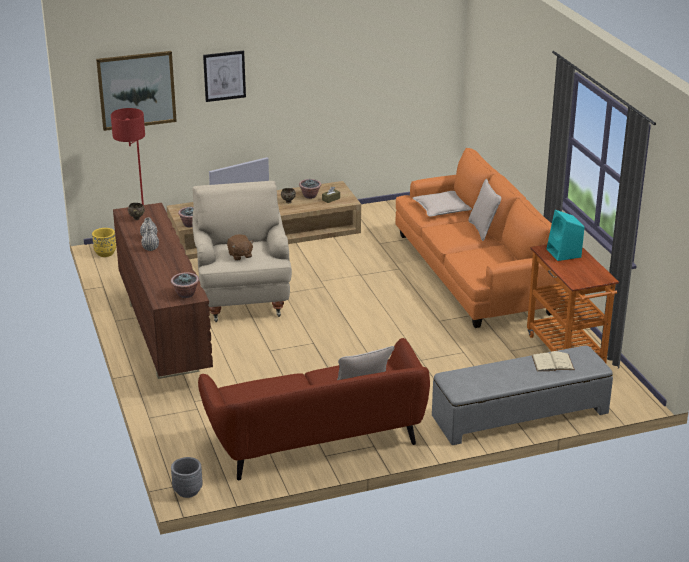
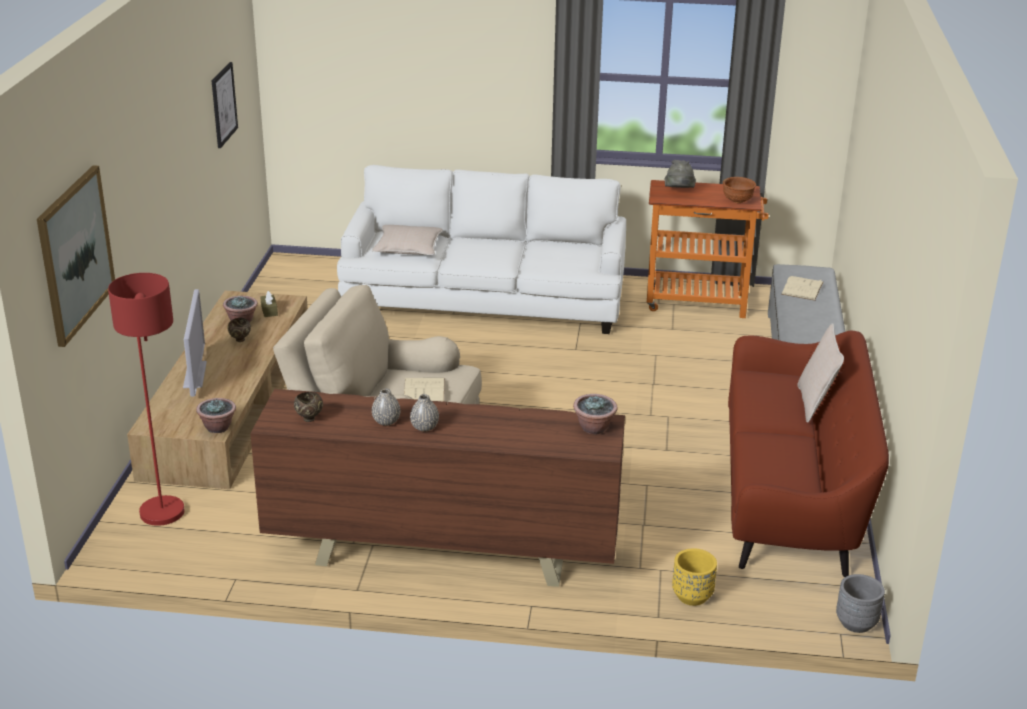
camera: 65 degrees left, 0 degrees up
(105, 253) = (125, 554): yellow planter -> yellow planter (692, 596)
(224, 76) = (134, 184): picture -> picture (223, 104)
(240, 255) = (424, 392): brown plush toy -> beige book
(472, 273) = (484, 301): orange sofa -> white sofa
(483, 230) = (489, 240): beige pillow -> none
(564, 253) = (679, 192): turquoise speaker -> grey hat
(575, 278) = (737, 201): none -> brown bowl

